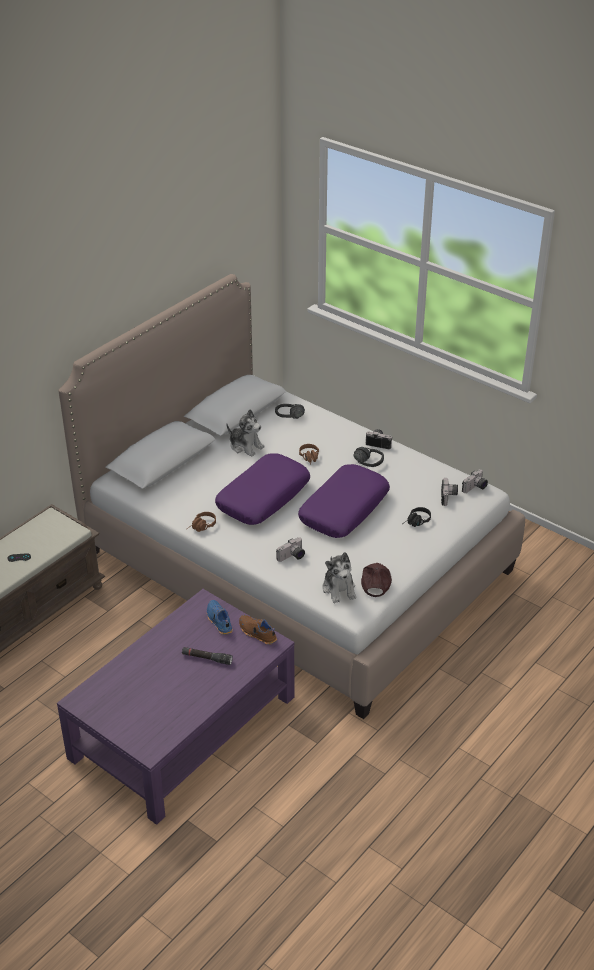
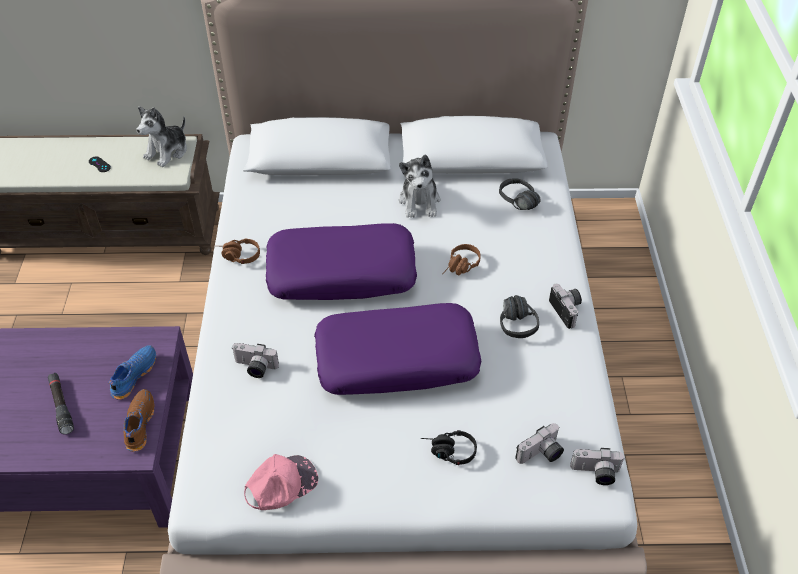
camera: 50 degrees right, 10 degrees up
(339, 589) = (233, 454): plush toy -> plush toy (167, 151)
(375, 581) = (281, 484): brown cap -> pink cap

